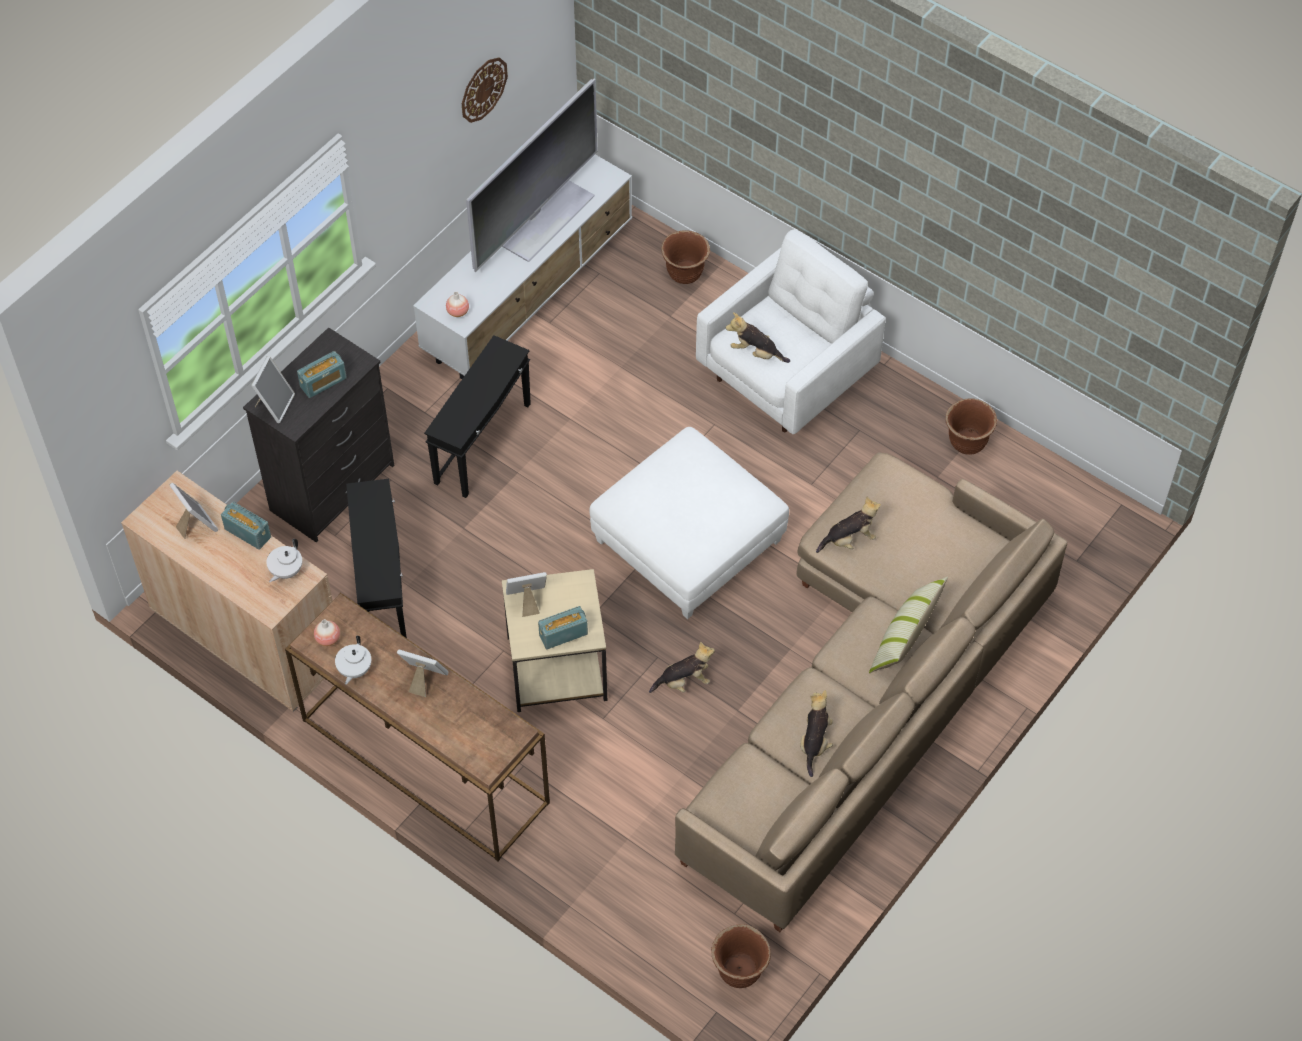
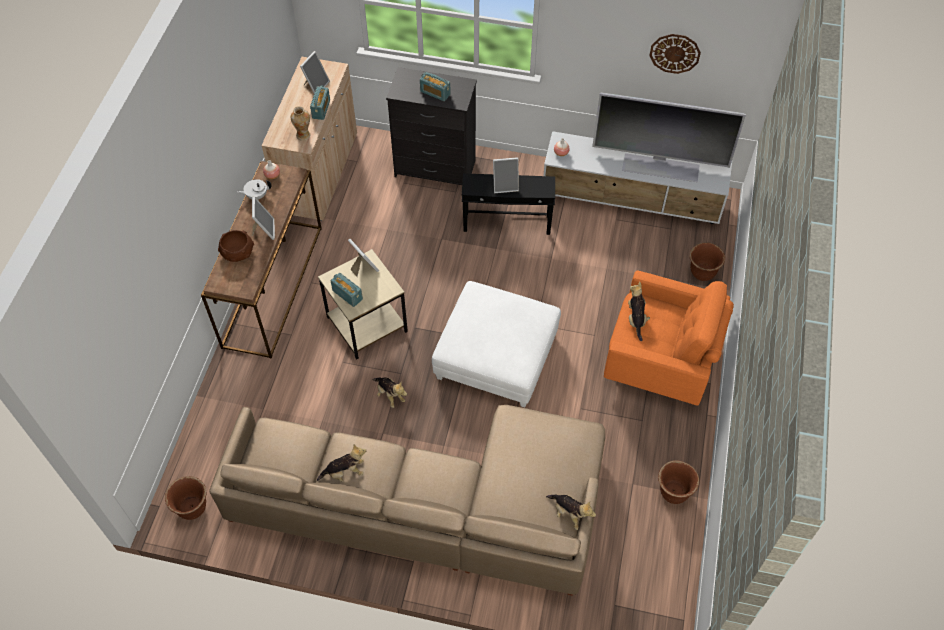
camera: 65 degrees right, 0 degrees up
(274, 404) = (407, 79): picture frame -> picture frame (505, 185)
(286, 571) = (303, 135): white teapot -> vase
(383, 589) = (379, 219): black side table -> none
(443, 723) = (237, 251): none -> brown bowl
(788, 375) = (660, 361): white armchair -> orange armchair
(849, 539) = (517, 432): plush toy -> plush toy (569, 514)
(905, 636) = (453, 496): pillow -> none

